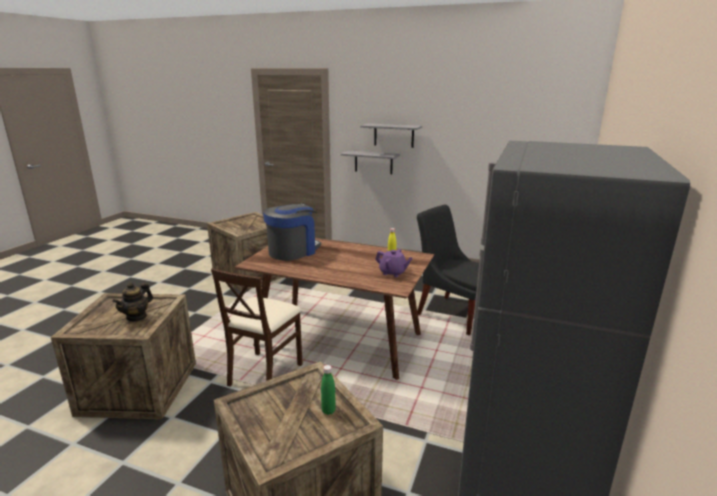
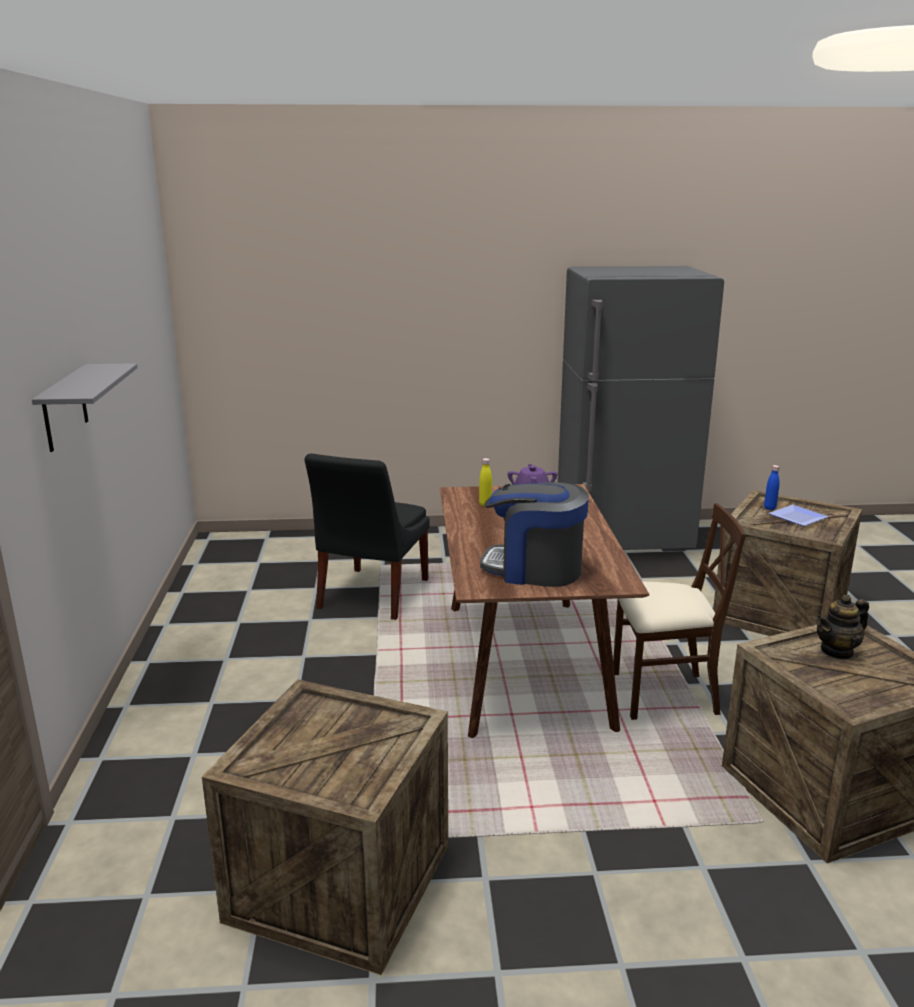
camera: 115 degrees left, 0 degrees up
(137, 317) = (837, 651): teapot -> teapot turned 150 degrees clockwise
(291, 414) = (797, 517): none -> plate
(328, 411) = (769, 508): green bottle -> blue bottle
(373, 162) = (57, 498): grey shelf -> none

